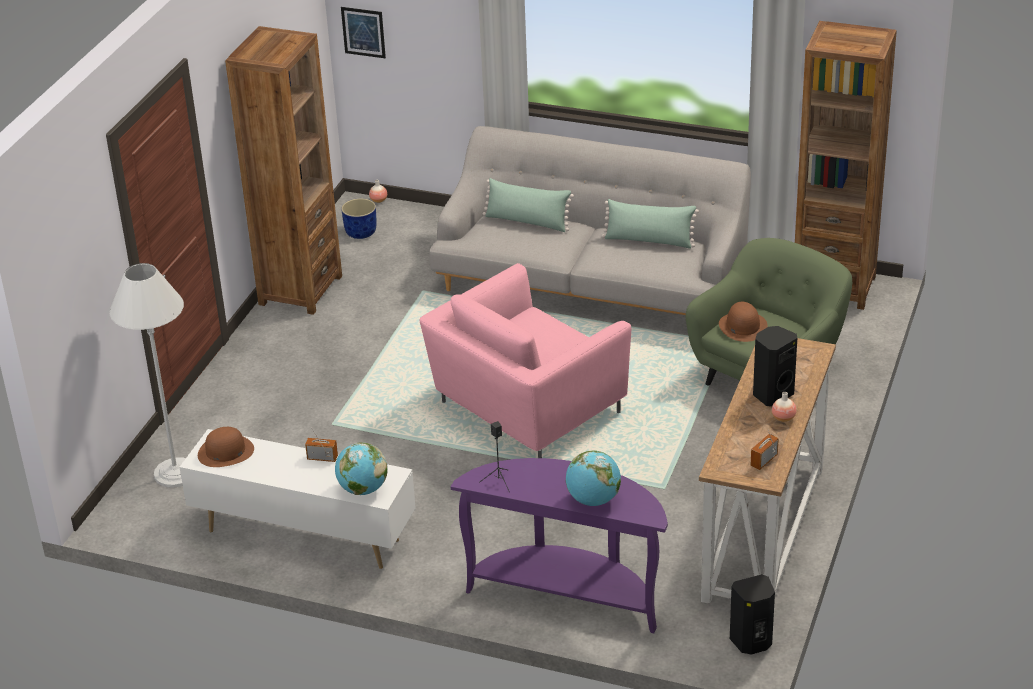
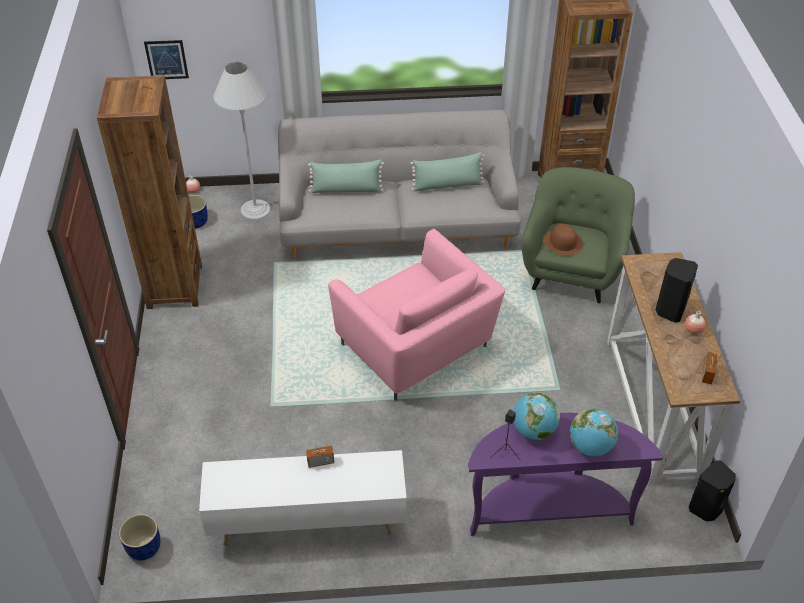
camera: 25 degrees left, 10 degrees up
(130, 511) = (143, 547): none -> blue planter
(176, 473) = (163, 494): white floor lamp -> white floor lamp (255, 210)
(225, 452) = (232, 482): brown hat -> none
(363, 489) = (373, 483): globe -> globe (533, 430)
(526, 410) = (416, 348): pink armchair -> pink armchair turned 60 degrees counterclockwise

